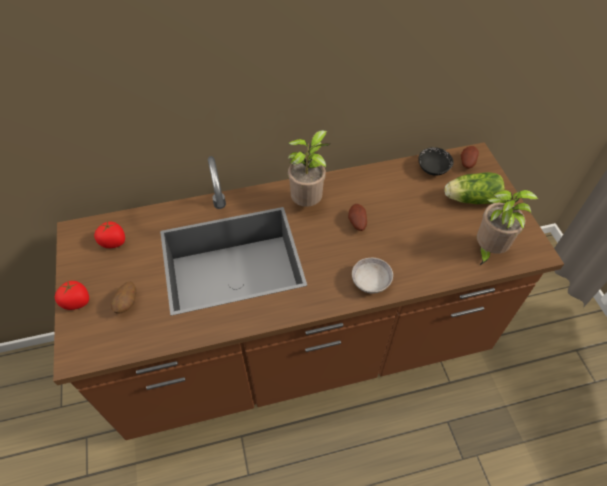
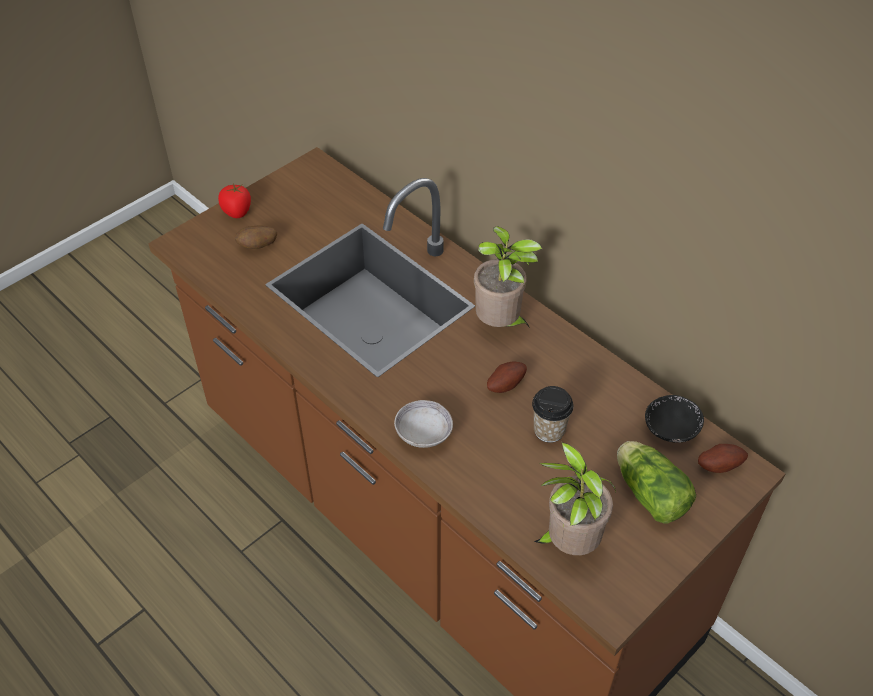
camera: 60 degrees right, 5 degrees down
(114, 242) = (322, 198): tomato -> none
(403, 219) = (549, 430): none -> cup

